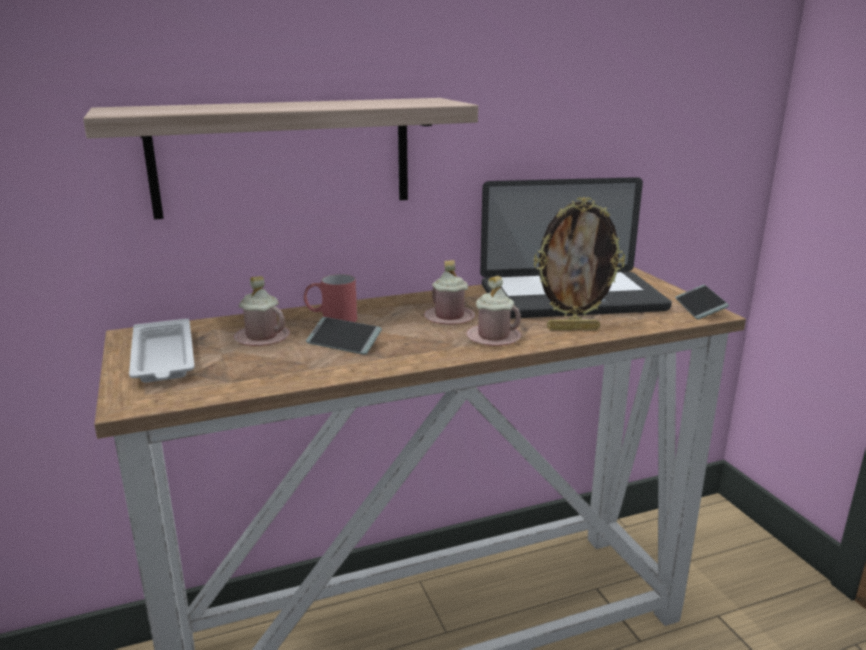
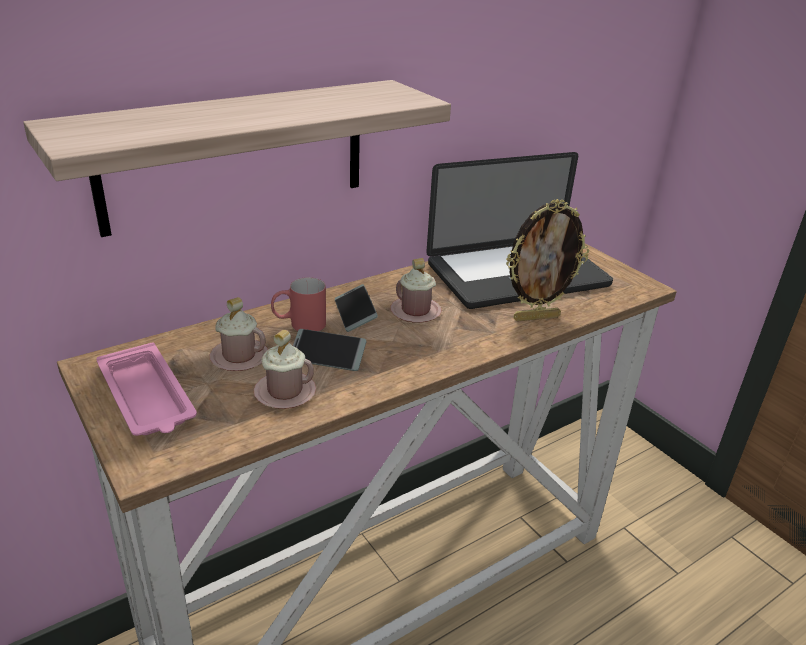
camera: 15 degrees left, 10 degrees up
(163, 358) = (147, 398): white tray -> pink tray
(493, 337) = (469, 336): pink mug -> pink mug (285, 392)
(699, 308) = (634, 281): phone -> phone (355, 314)

